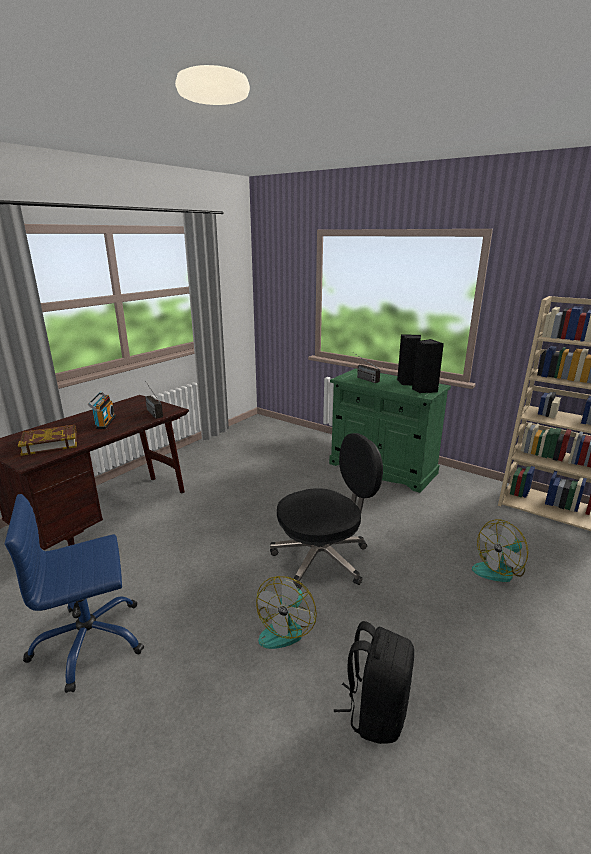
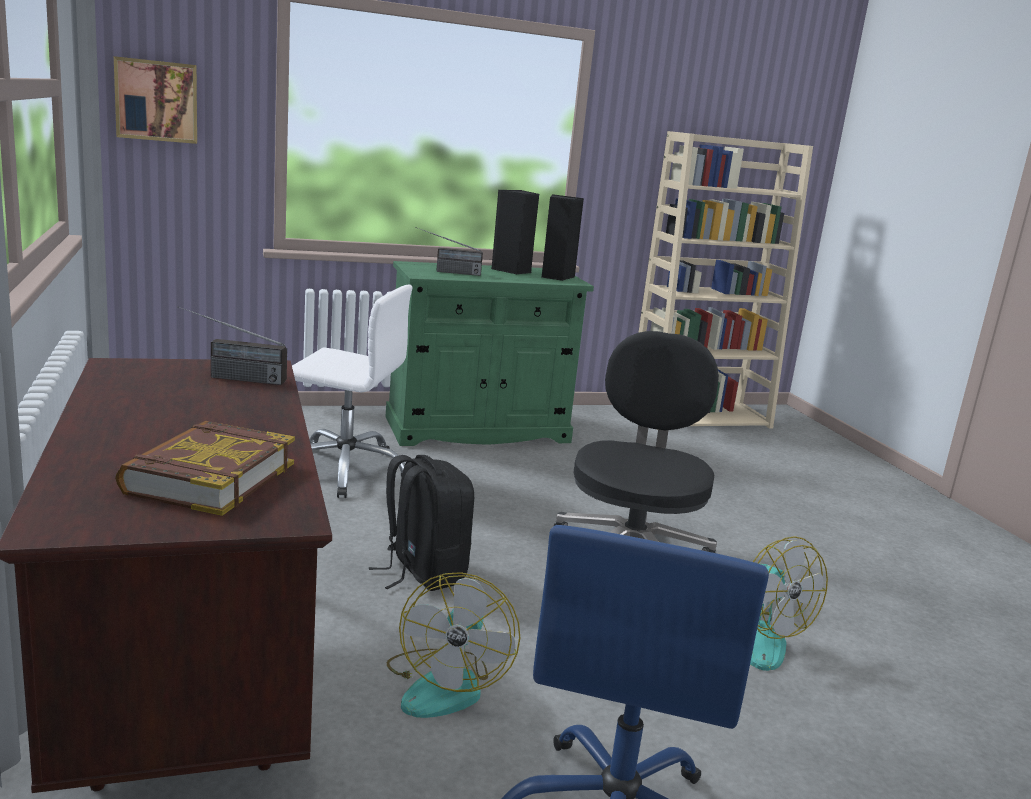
camera: 55 degrees left, 5 degrees down
(104, 422) = (195, 415): radio -> none
(274, 287) = (157, 100): none -> picture
(286, 466) = (346, 470): none -> white office chair
(375, 711) = (929, 647): black backpack -> black backpack (422, 572)
(499, 569) = (767, 486): fan -> fan (446, 684)

